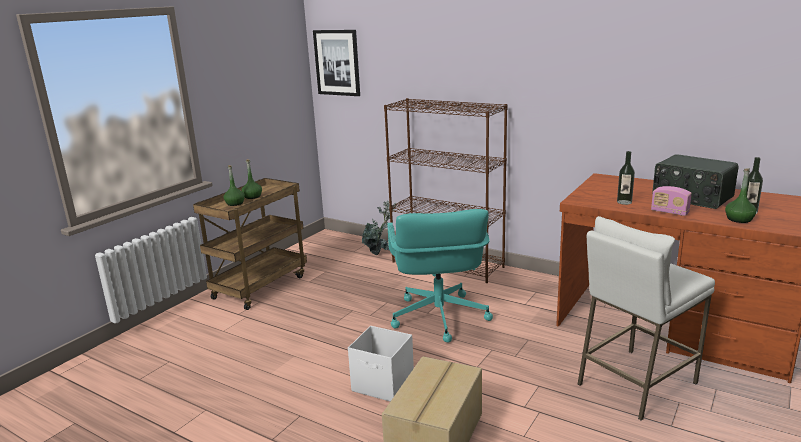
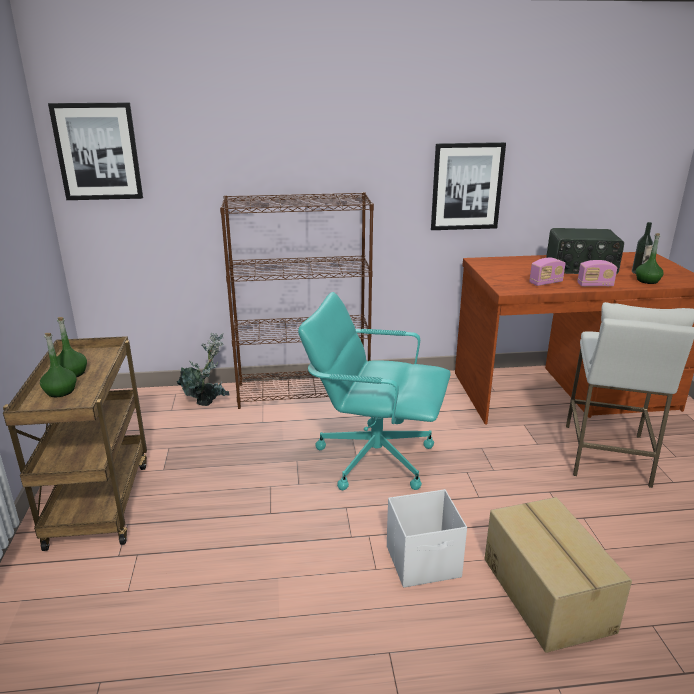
camera: 40 degrees left, 5 degrees up
(438, 317) = (374, 457): turquoise office chair -> turquoise office chair turned 150 degrees clockwise
(600, 106) = (466, 186): none -> picture
(624, 202) = (545, 283): bottle -> radio

